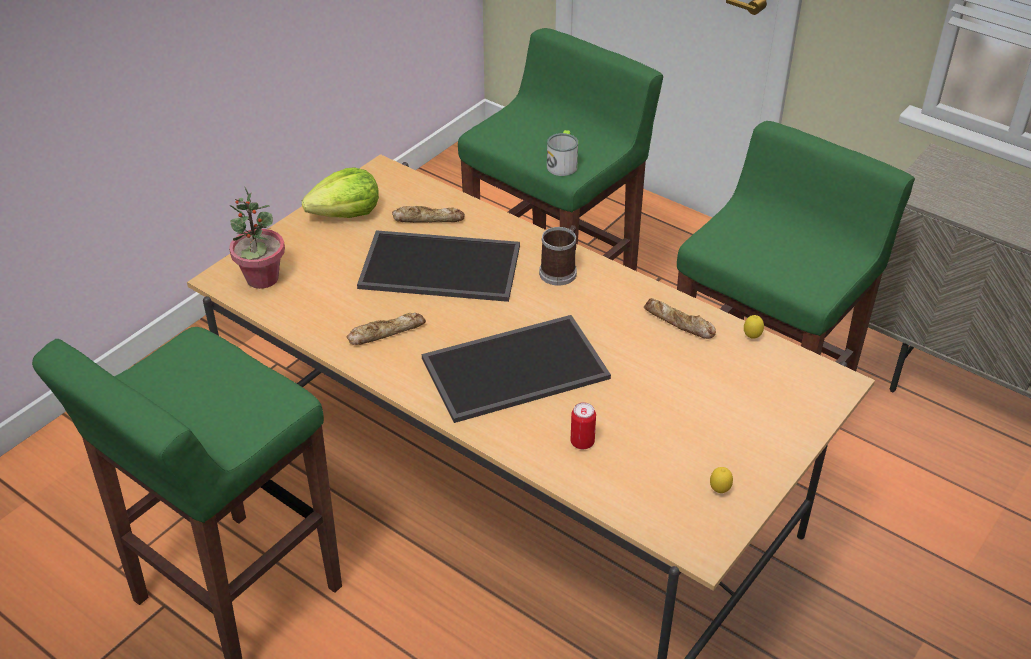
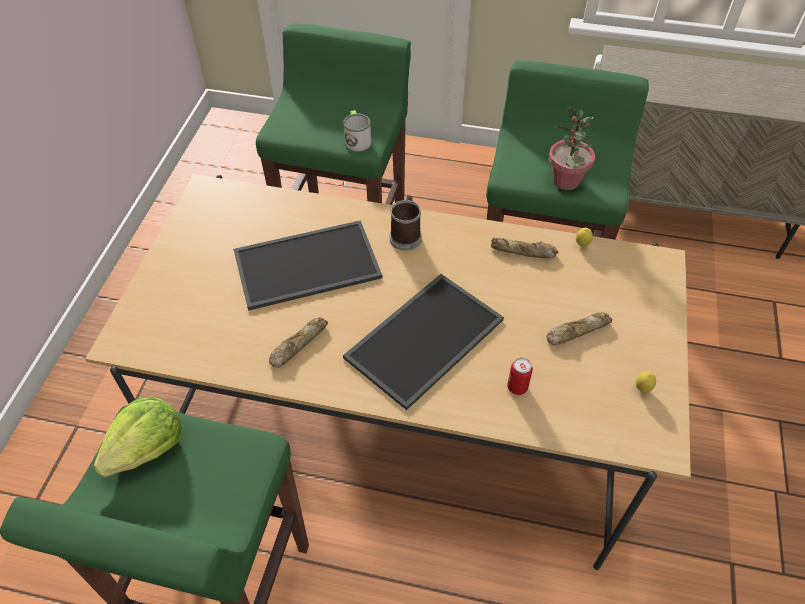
camera: 25 degrees left, 10 degrees up
(262, 278) = (156, 330): potted plant -> potted plant (566, 181)
(346, 213) = (196, 240): lettuce -> lettuce (148, 448)
(428, 219) = (270, 222): bread -> bread (577, 331)

